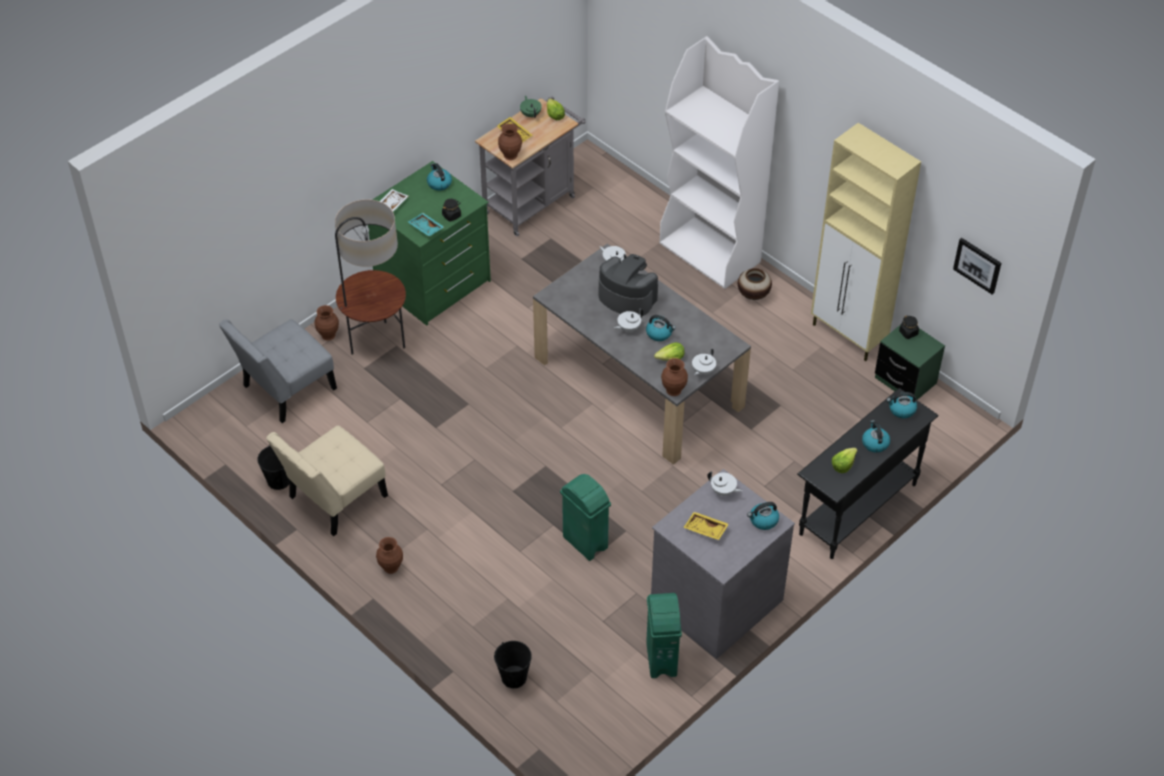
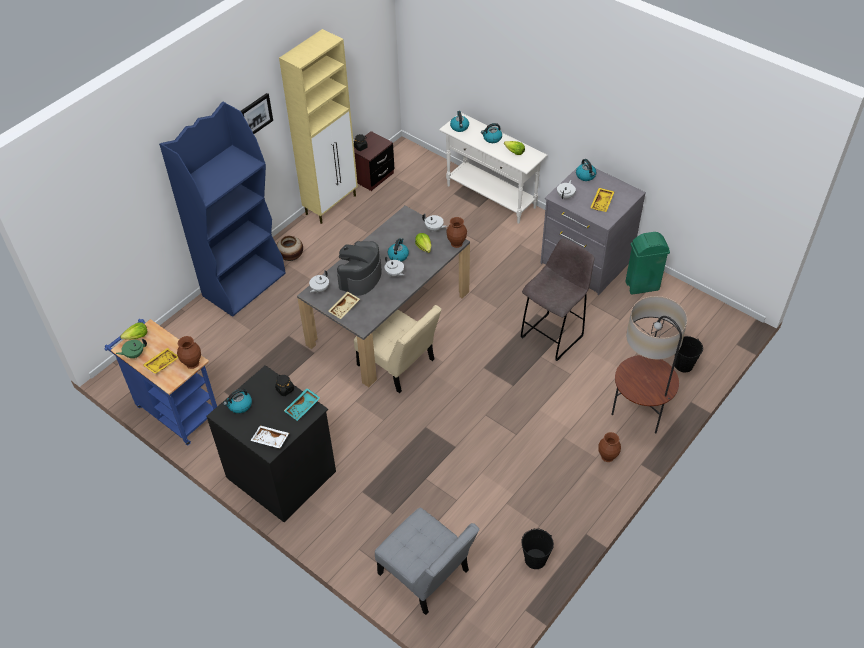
camera: 95 degrees left, 0 degrees up
(328, 335) = (352, 551): brown vase -> none
(333, 499) = (548, 511): beige chair -> beige chair (399, 365)
(376, 343) = (360, 508): floor lamp -> floor lamp (638, 417)
(434, 284) = (282, 473): green dresser -> black dresser
(533, 201) = (175, 409): grey cart -> blue cart
(580, 282) = (345, 308): none -> beige tray
(585, 543) = (553, 336): green trash can -> grey stool
(710, 253) = (244, 284): white bookcase -> blue bookcase
(857, 509) = (491, 197): black console table -> white console table
(905, 380) = (372, 176): green nightstand -> brown nightstand
(978, 265) = (368, 53): picture -> picture (255, 115)

